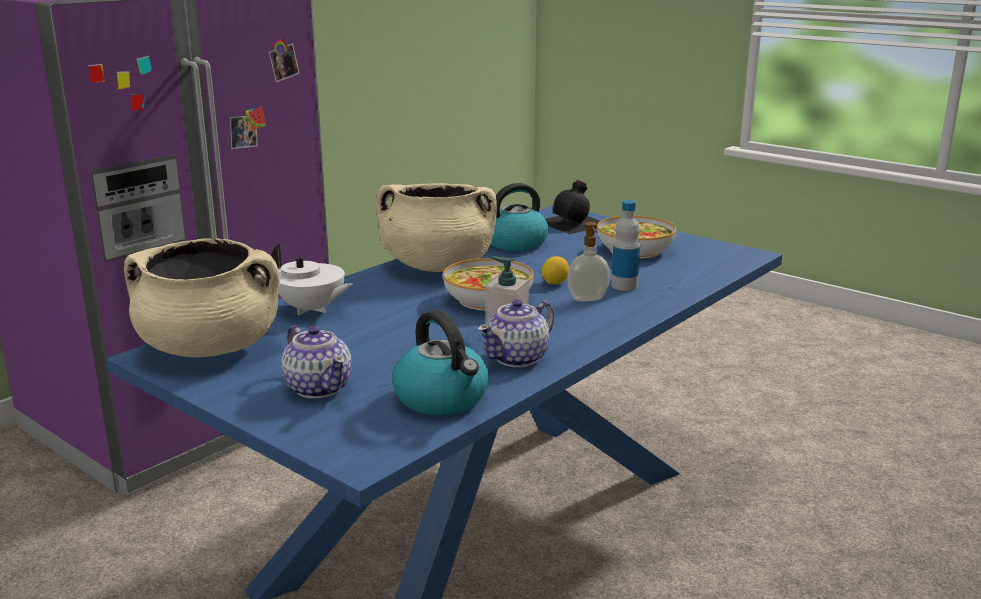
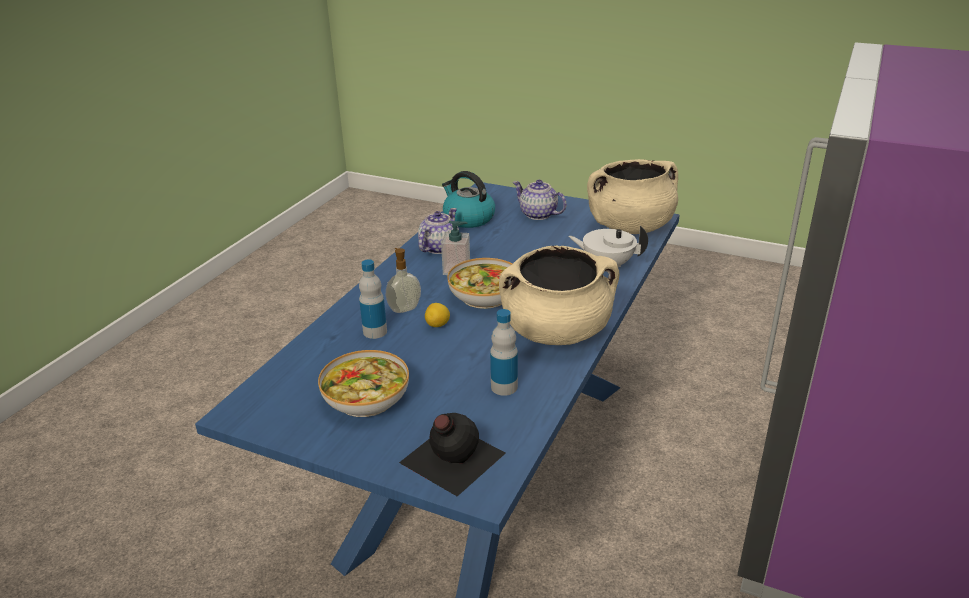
camera: 165 degrees right, 10 degrees up
(514, 244) = (504, 387): kettle -> bottle

